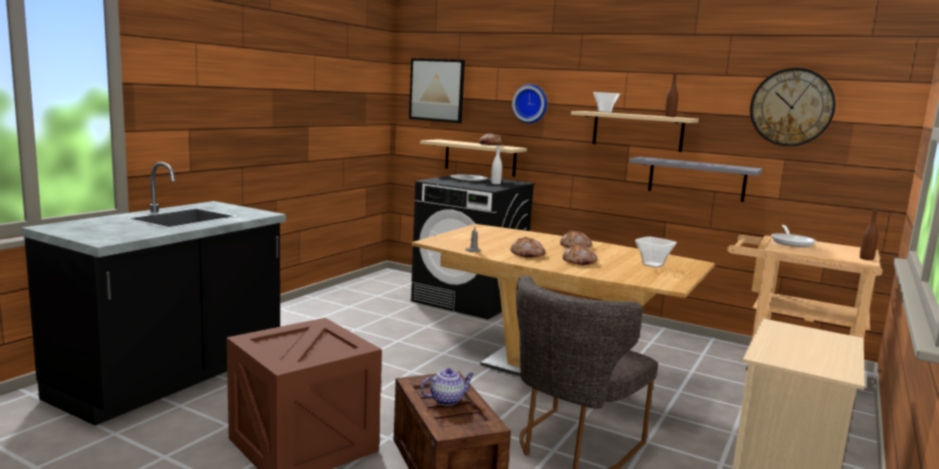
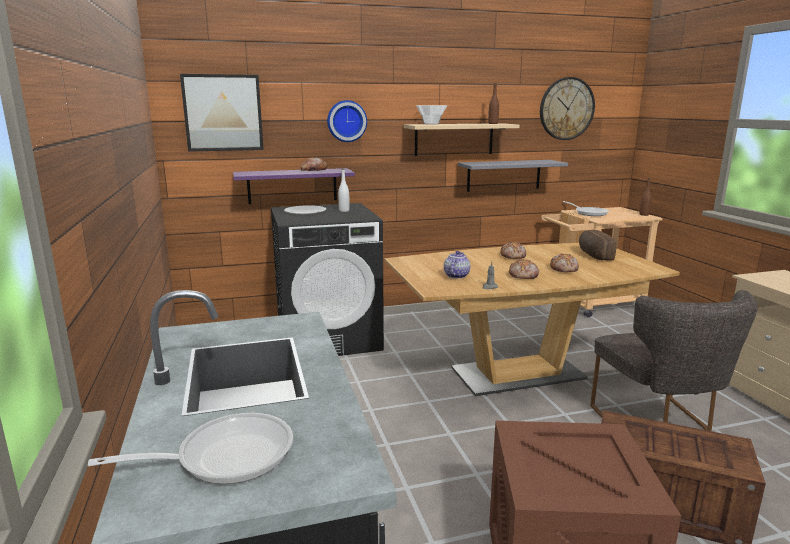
camera: 45 degrees left, 5 degrees up
(98, 227) = (225, 456): none -> frying pan
(447, 400) = (668, 441): teapot -> teapot (456, 275)
(480, 158) = (292, 186): beige shelf -> purple shelf
(654, 265) = (593, 255): bowl -> bread

